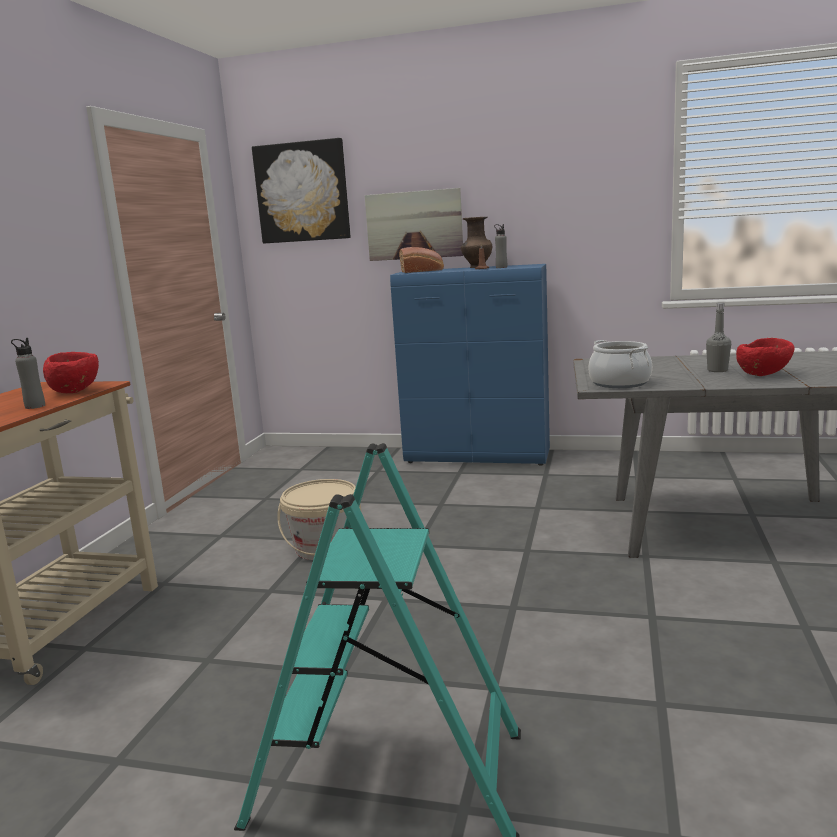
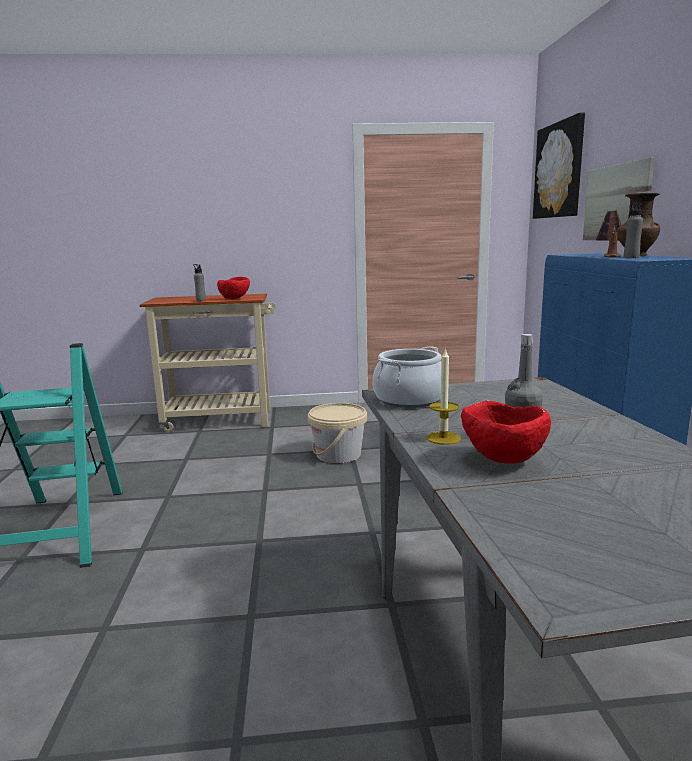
camera: 70 degrees right, 0 degrees up
(422, 271) = (587, 254): bread -> none
(718, 381) = (443, 438): none -> candle

